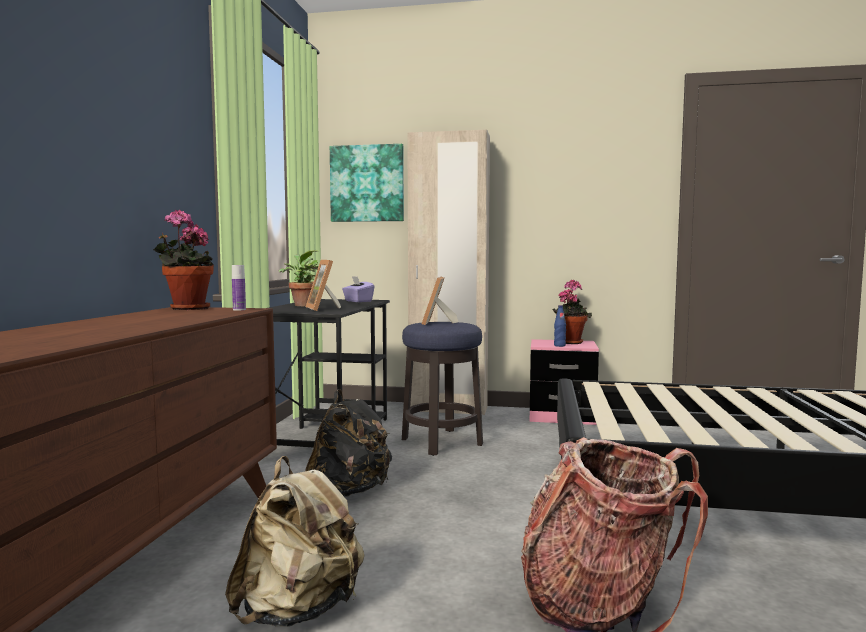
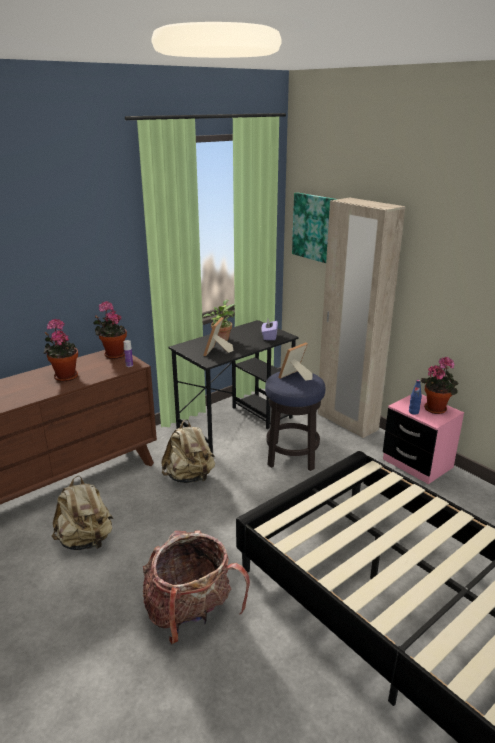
camera: 40 degrees right, 20 degrees up
(145, 320) = (64, 376): none -> potted plant
(349, 492) = (189, 477): black backpack -> beige backpack

